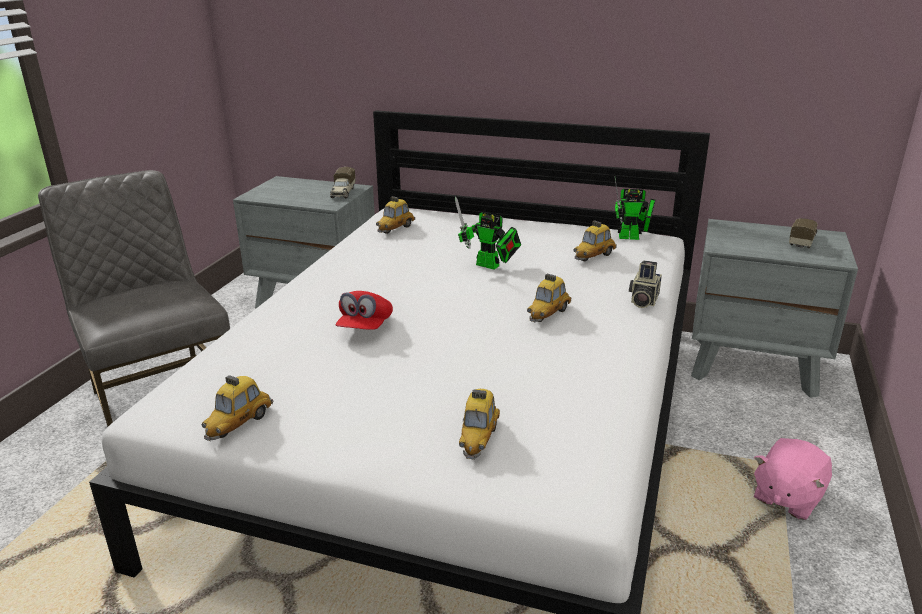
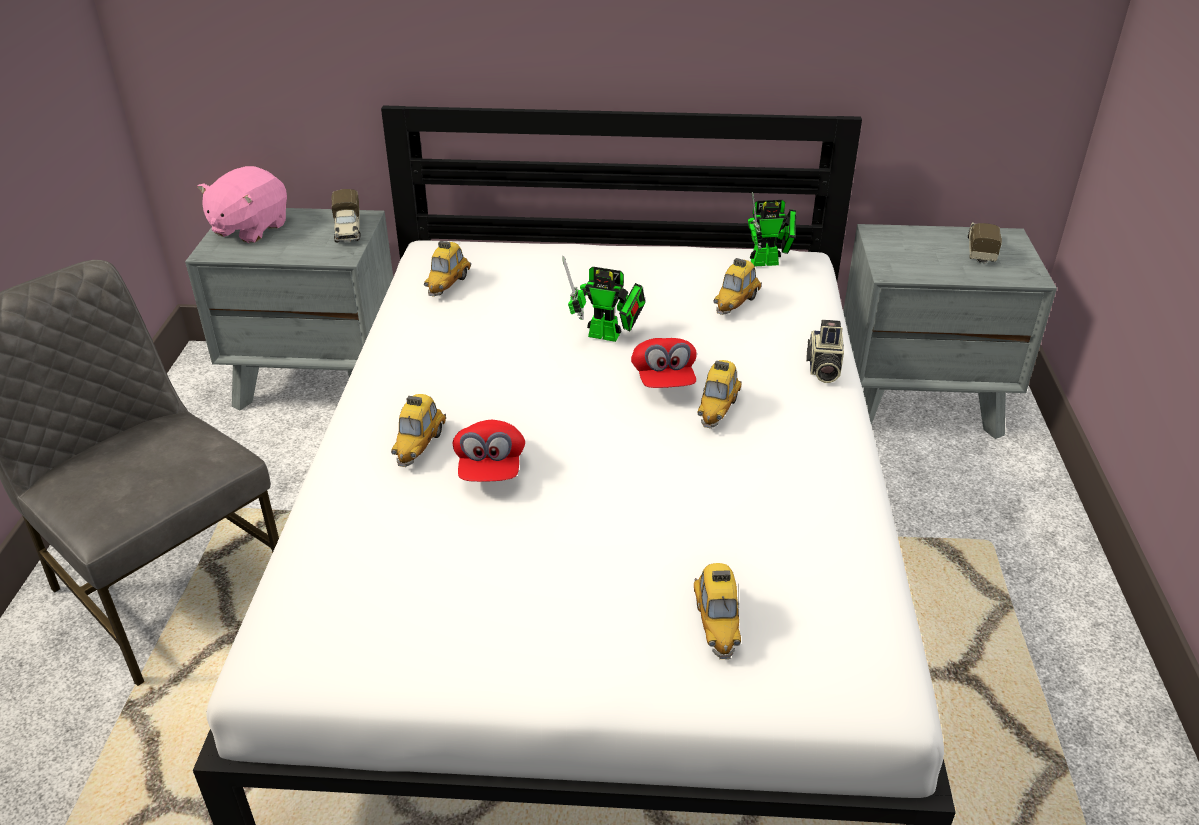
camera: 15 degrees left, 10 degrees up
(239, 424) = (400, 660): toy car -> toy car (419, 445)
(516, 293) = (663, 380): none -> red cap
(786, 497) = (1007, 583): pink plush toy -> pink plush toy (249, 229)

